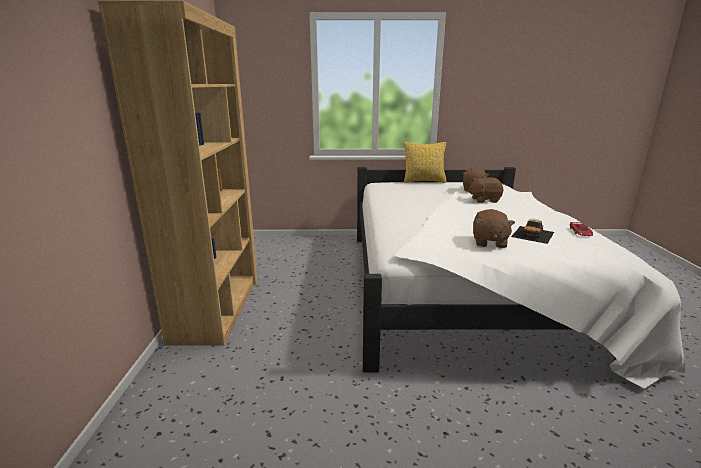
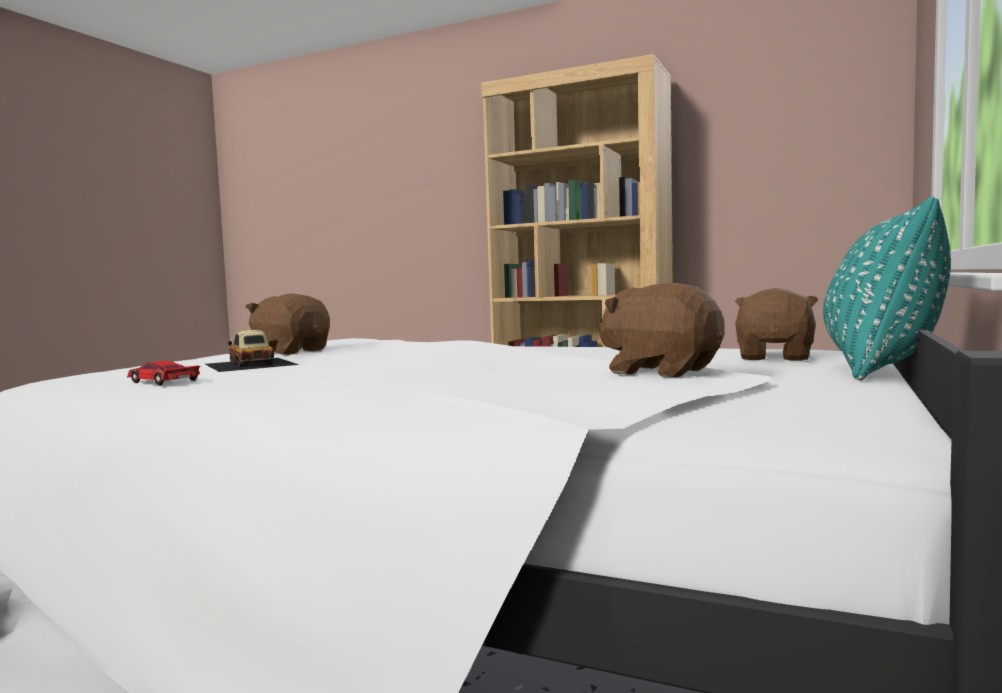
camera: 115 degrees right, 15 degrees down
(424, 181) = (881, 369): yellow pillow -> turquoise pillow
(484, 200) = (534, 376): brown plush toy -> brown plush toy (775, 357)

